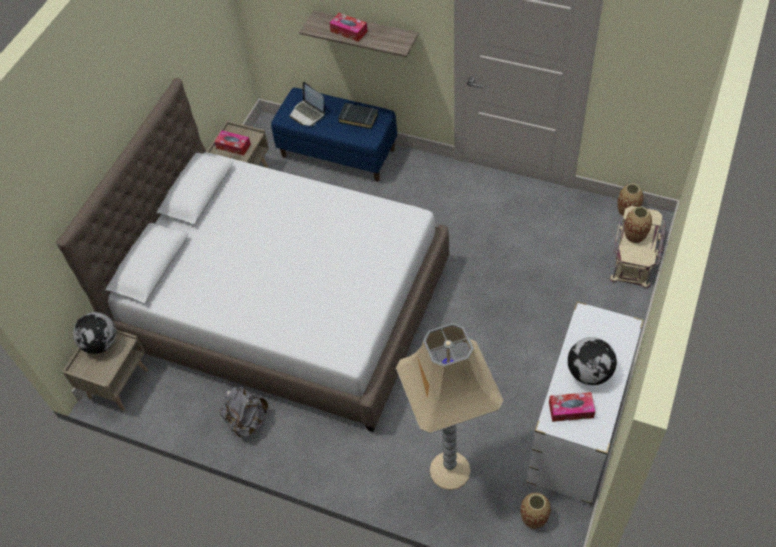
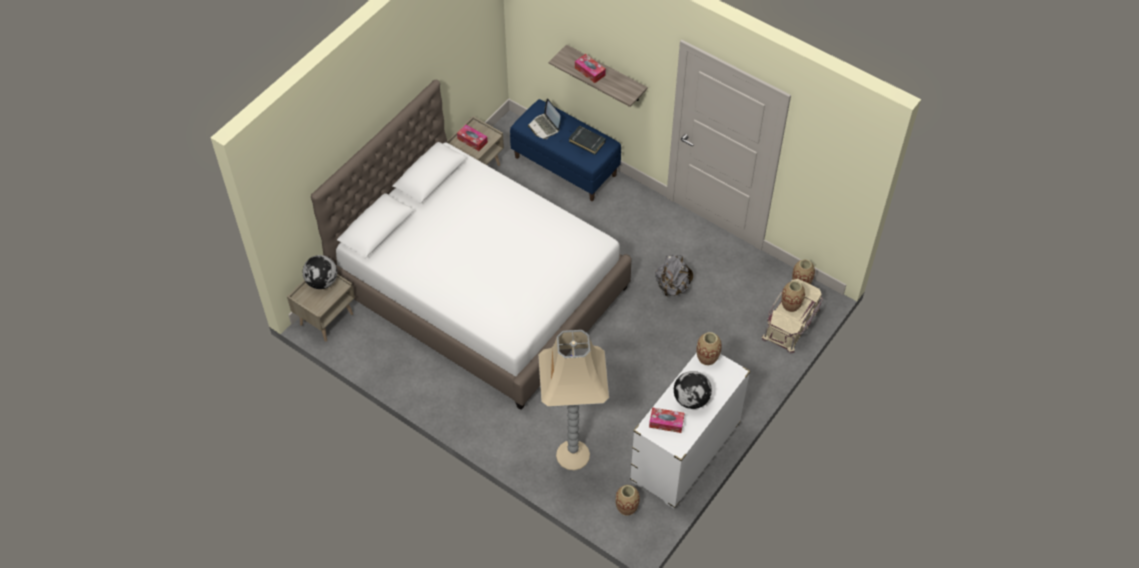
camera: 10 degrees right, 0 degrees up
(247, 421) = (422, 375): grey backpack -> grey backpack (672, 287)
(588, 317) = (707, 357): none -> vase

